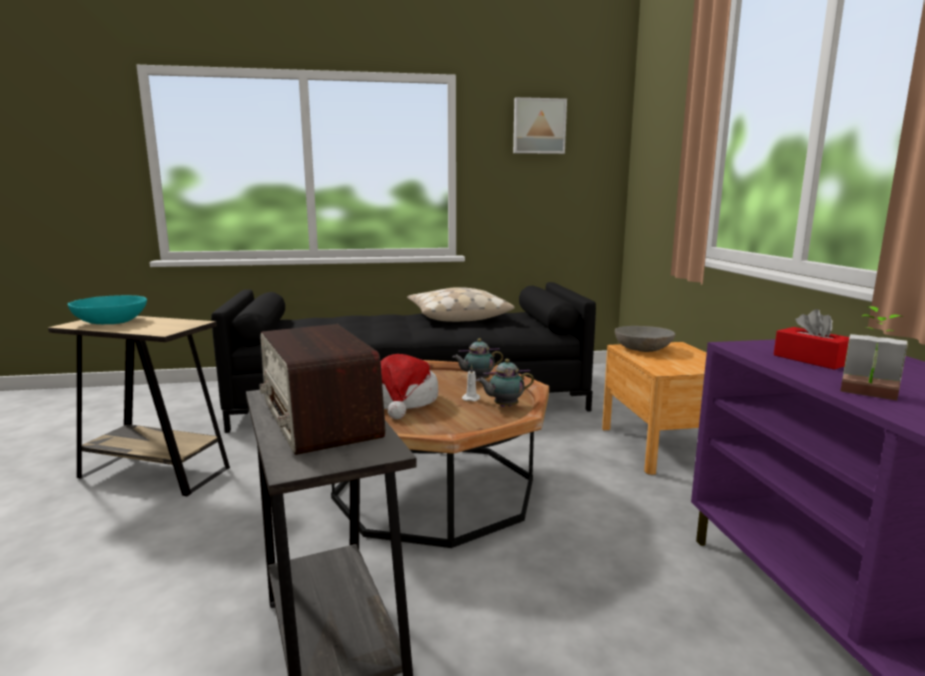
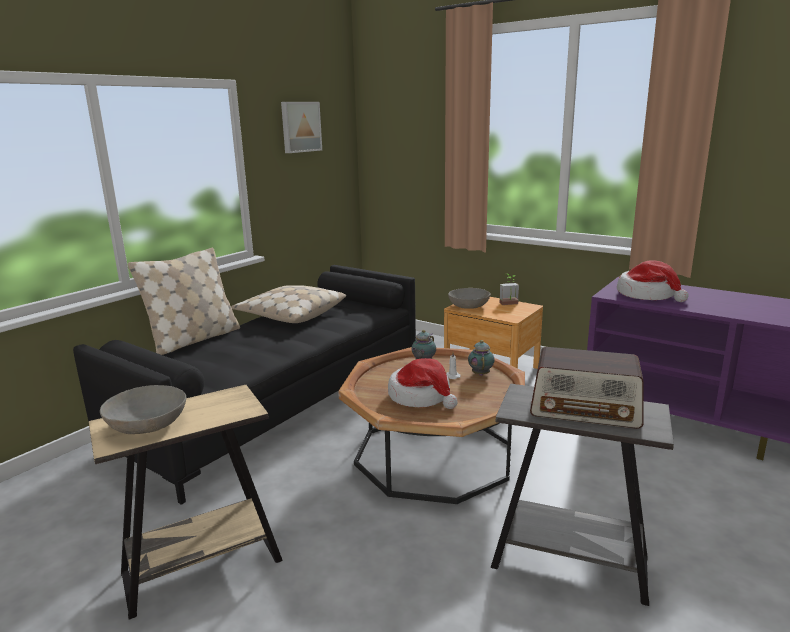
camera: 45 degrees left, 5 degrees up
(111, 322) = (148, 425): turquoise bowl -> grey bowl
(353, 314) = (194, 339): none -> beige pillow
(504, 406) = (480, 373): teapot -> teapot turned 150 degrees clockwise
(811, 359) = (647, 295): red tissue box -> hat
(868, 395) = (704, 308): potted plant -> potted plant (510, 304)

